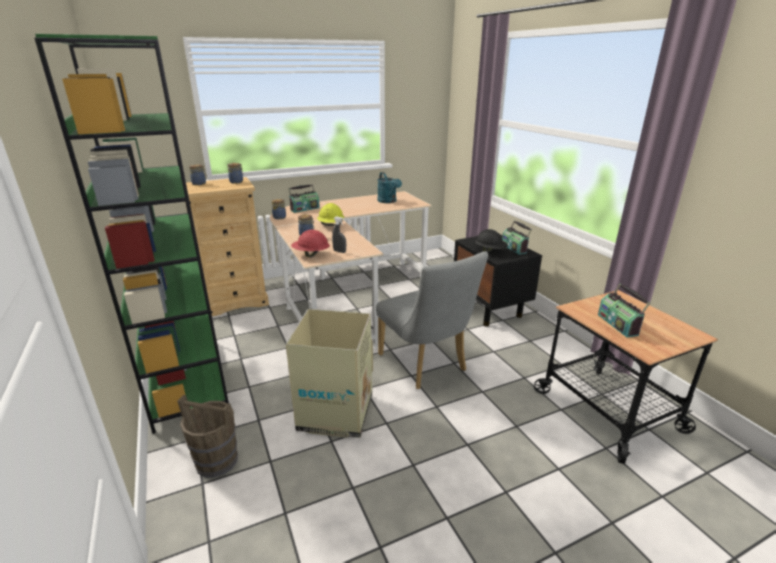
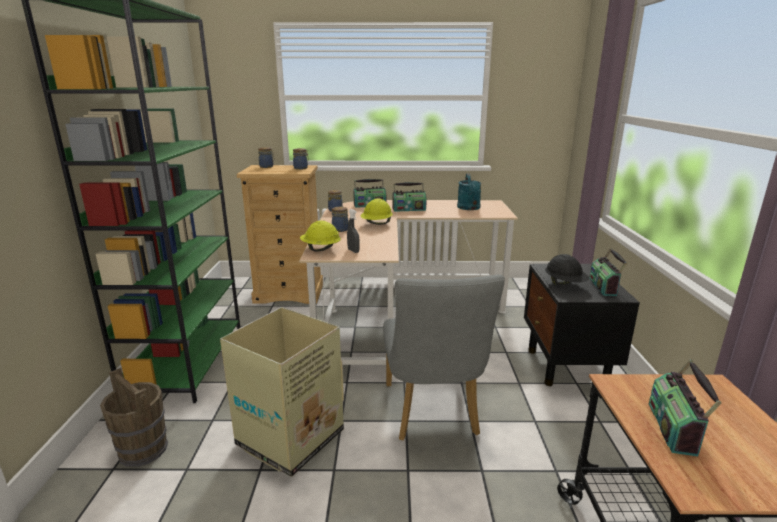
camera: 25 degrees right, 5 degrees down
(311, 254) = (320, 249): red hard hat -> yellow hard hat
(342, 208) = (409, 209): none -> radio

